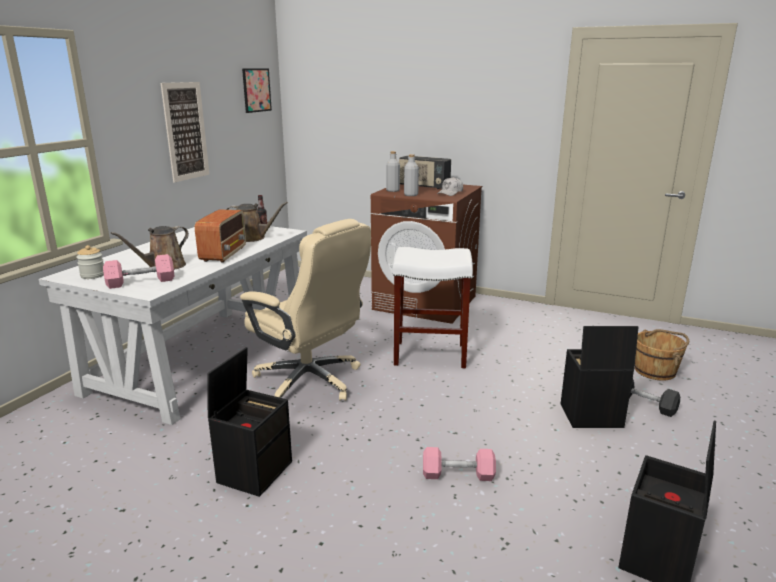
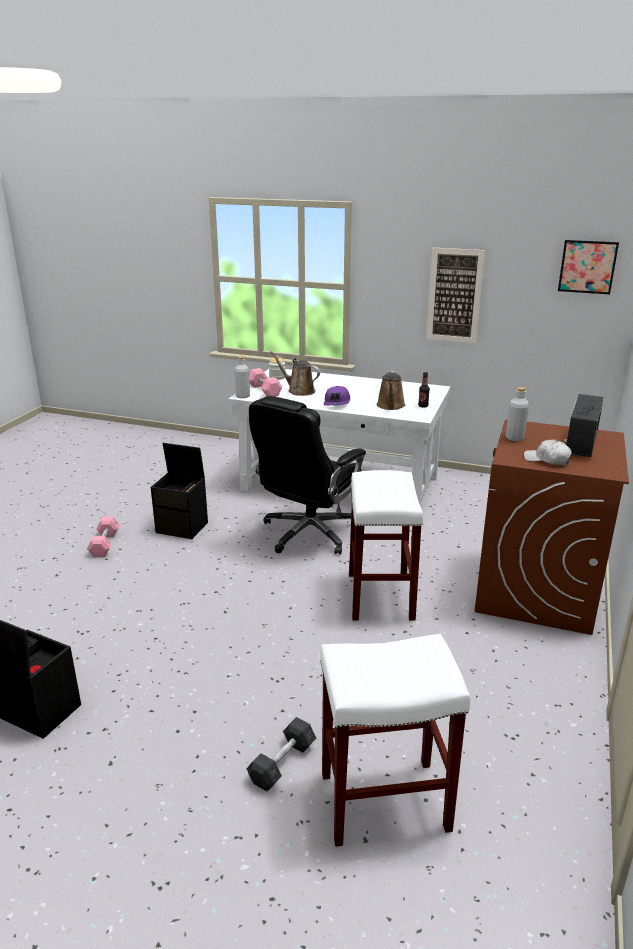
camera: 85 degrees right, 5 degrees up
(224, 254) = (337, 403): radio -> purple cap
(310, 381) = (308, 533): beige office chair -> black office chair
(393, 190) = (535, 428): grey bottle -> grey bottle (243, 396)
(458, 475) = (164, 612): pink dumbbell -> pink dumbbell (105, 544)
(590, 416) = (254, 707): black storage box -> none
(655, 371) = (382, 802): brown bucket -> white stool

